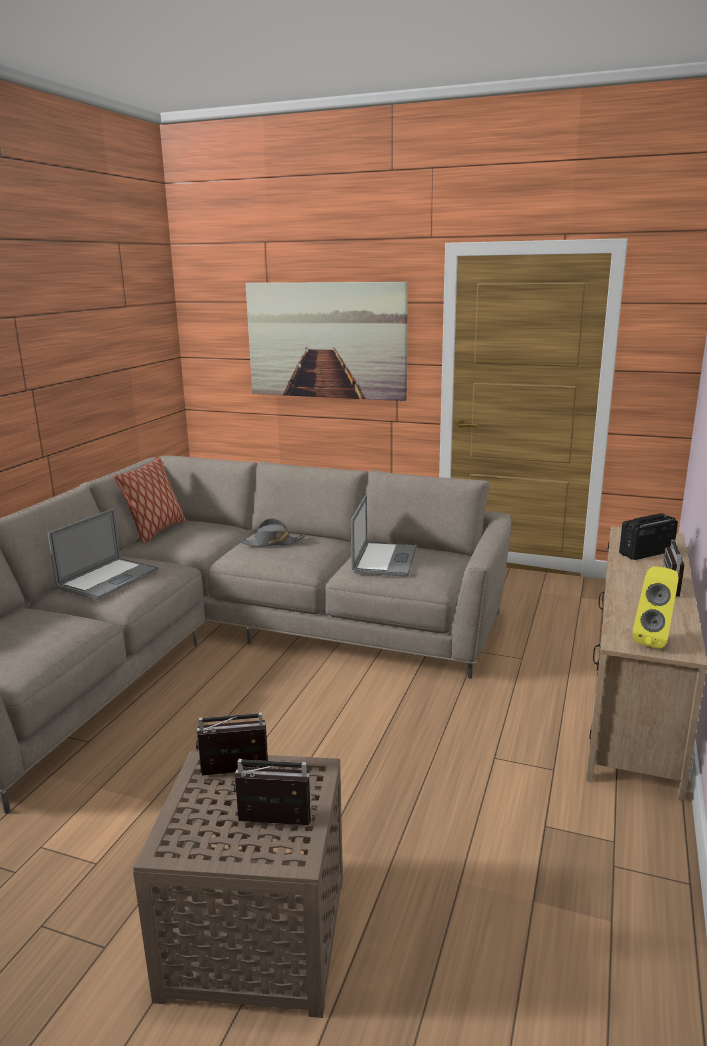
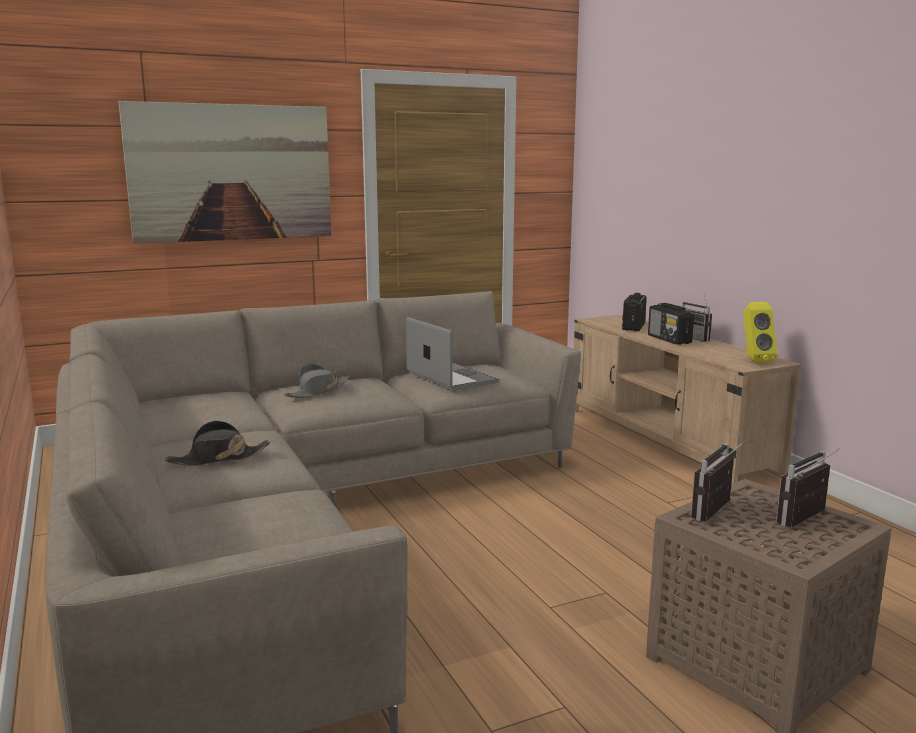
camera: 45 degrees left, 5 degrees down
(108, 579) = (218, 458): laptop -> black hat
(156, 531) = (149, 414): pillow -> none
(638, 581) = (669, 339): none -> radio

